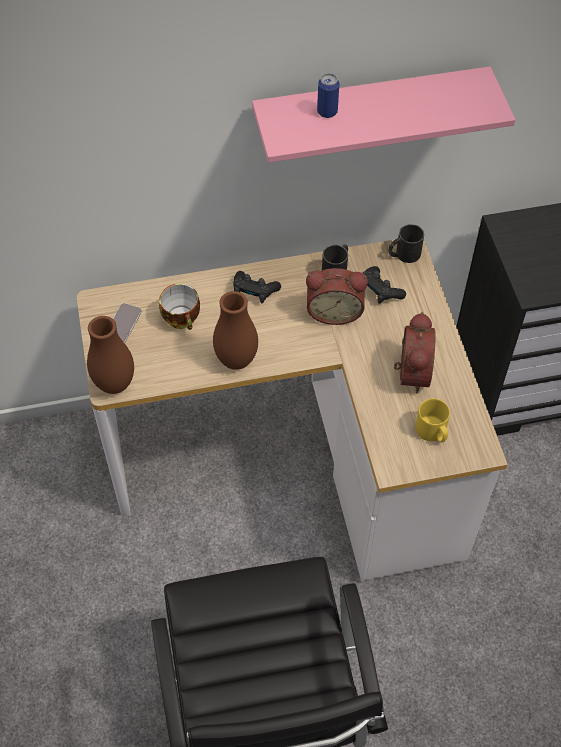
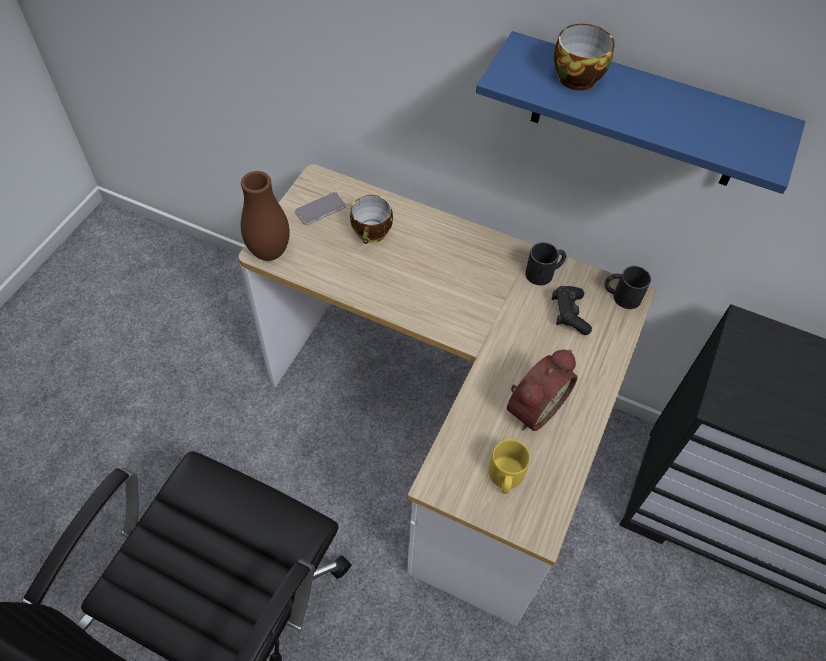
camera: 35 degrees right, 0 degrees up
(236, 360) = (385, 295): brown vase -> none
(254, 292) = (453, 247): black game controller -> none
(327, 112) = (577, 76): can -> cup
(334, 311) = (510, 306): alarm clock -> none
(369, 114) = (639, 114): pink shelf -> blue shelf

